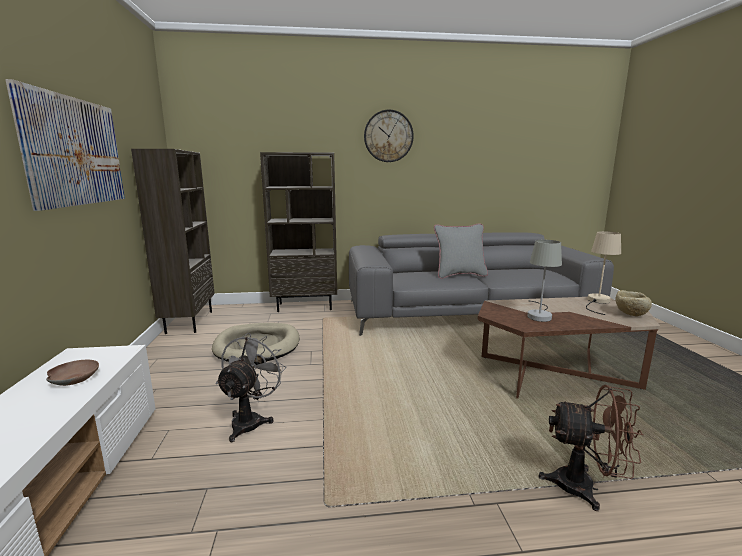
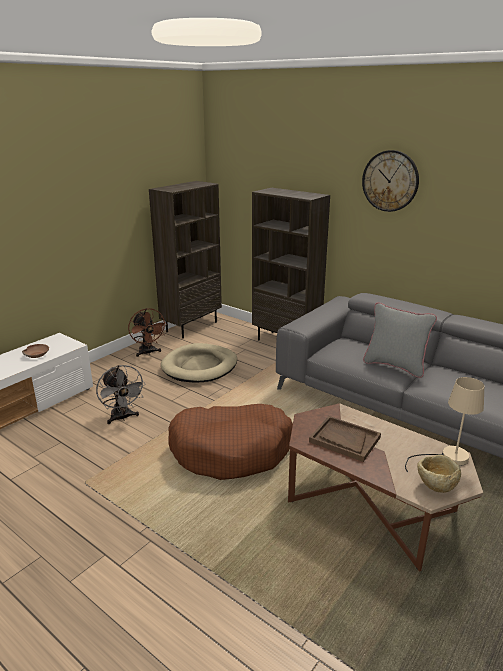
camera: 45 degrees right, 10 degrees up
(75, 151) = (86, 205): picture -> none
(251, 420) = (122, 418): grey fan -> grey fan turned 90 degrees clockwise
(409, 389) = (232, 450): none -> brown dog bed
(539, 315) = (344, 439): grey table lamp -> brown tray
(585, 487) = (208, 574): brown fan -> brown fan (148, 353)

